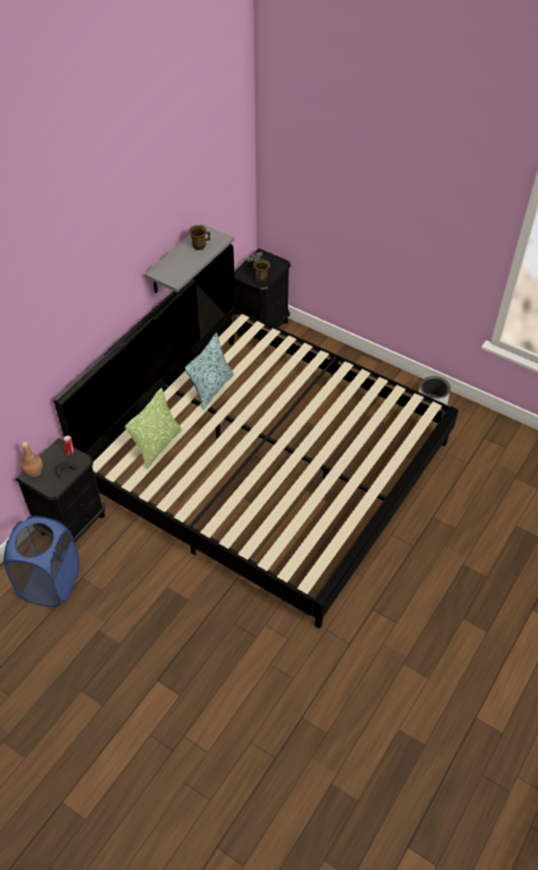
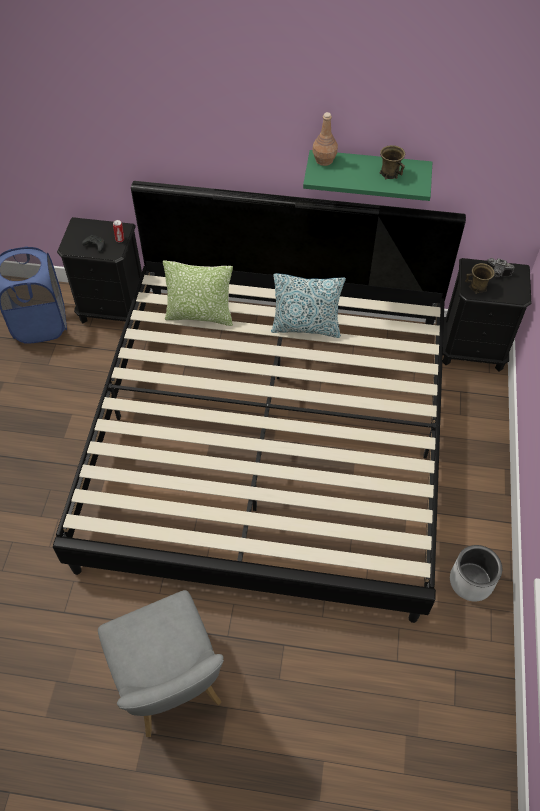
camera: 65 degrees right, 5 degrees up
(34, 471) = (84, 226): brown bottle -> brown bottle (324, 160)
(174, 260) = (368, 172): grey shelf -> green shelf
(436, 591) = (171, 686): none -> grey chair

